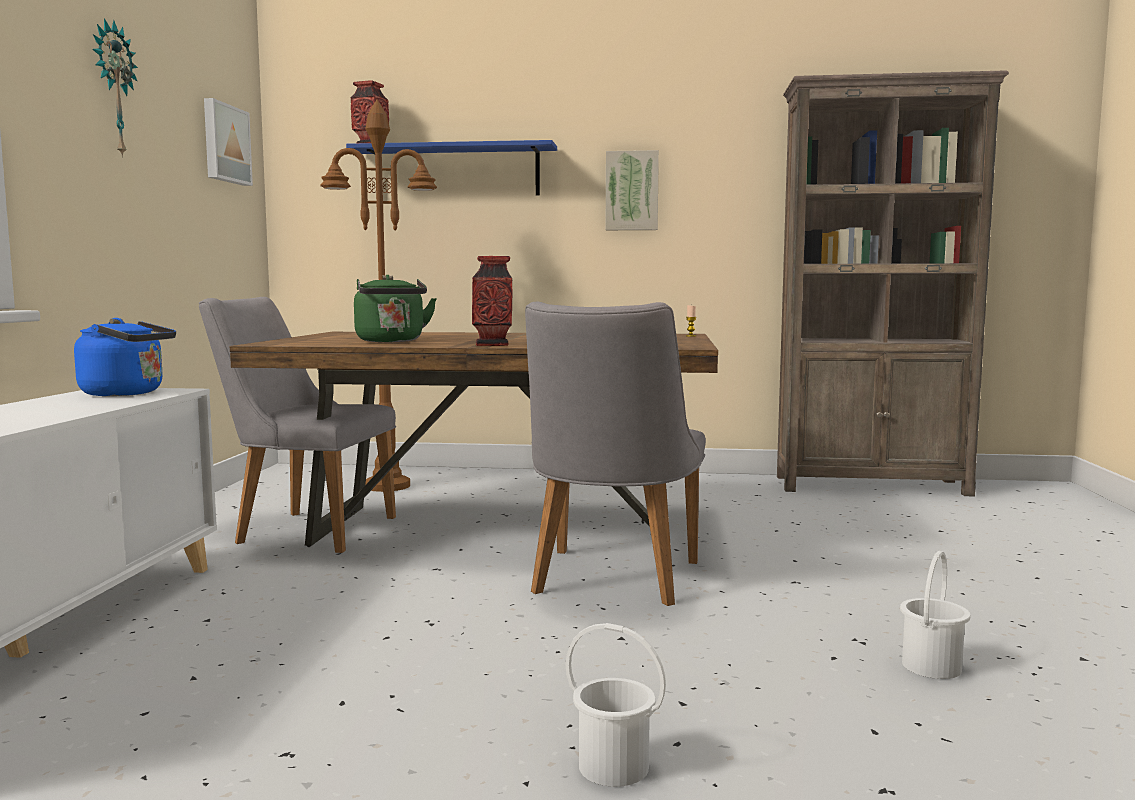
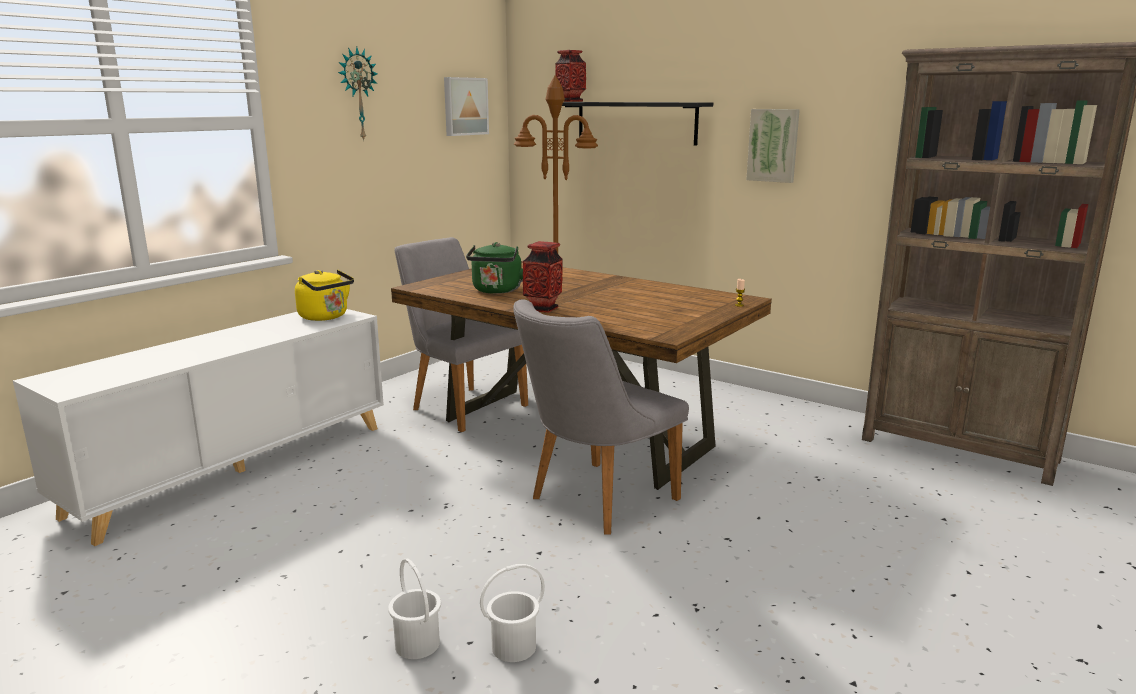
camera: 30 degrees right, 10 degrees up
(127, 393) = (326, 317): blue kettle -> yellow kettle
(457, 172) = (636, 122): blue shelf -> black shelf
(930, 666) = (715, 646): white bucket -> white bucket (513, 647)

